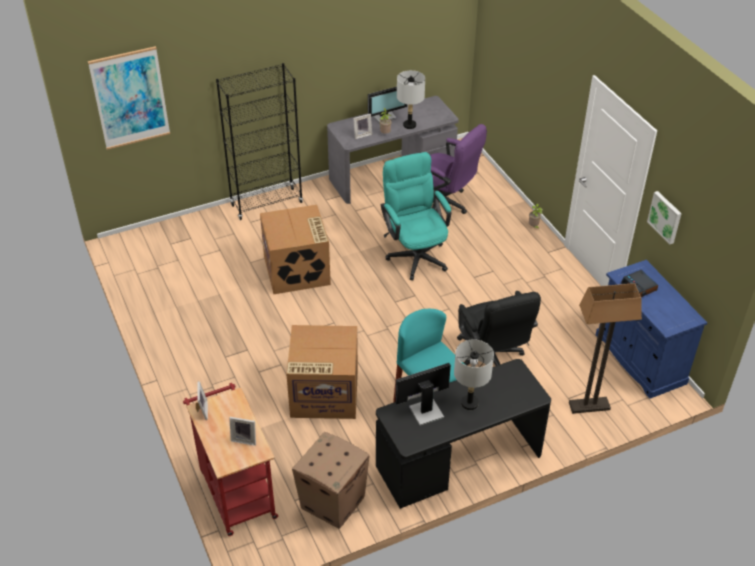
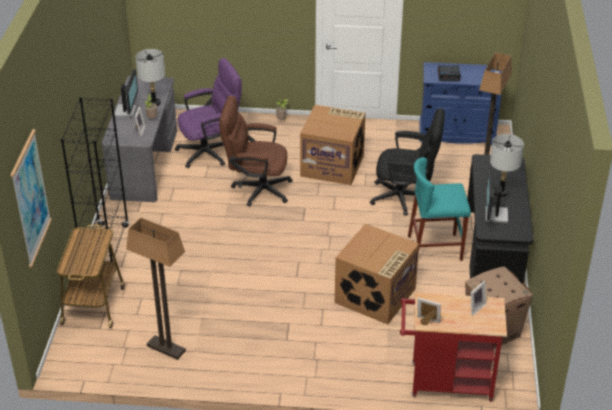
camera: 60 degrees left, 5 degrees down
(170, 289) = (165, 348): none -> floor lamp
(195, 228) = (93, 304): none -> cart
(297, 271) = (216, 260): cardboard box -> cardboard box (333, 165)
(415, 253) = (256, 189): turquoise office chair -> brown office chair
(665, 217) = (435, 17): picture -> none

